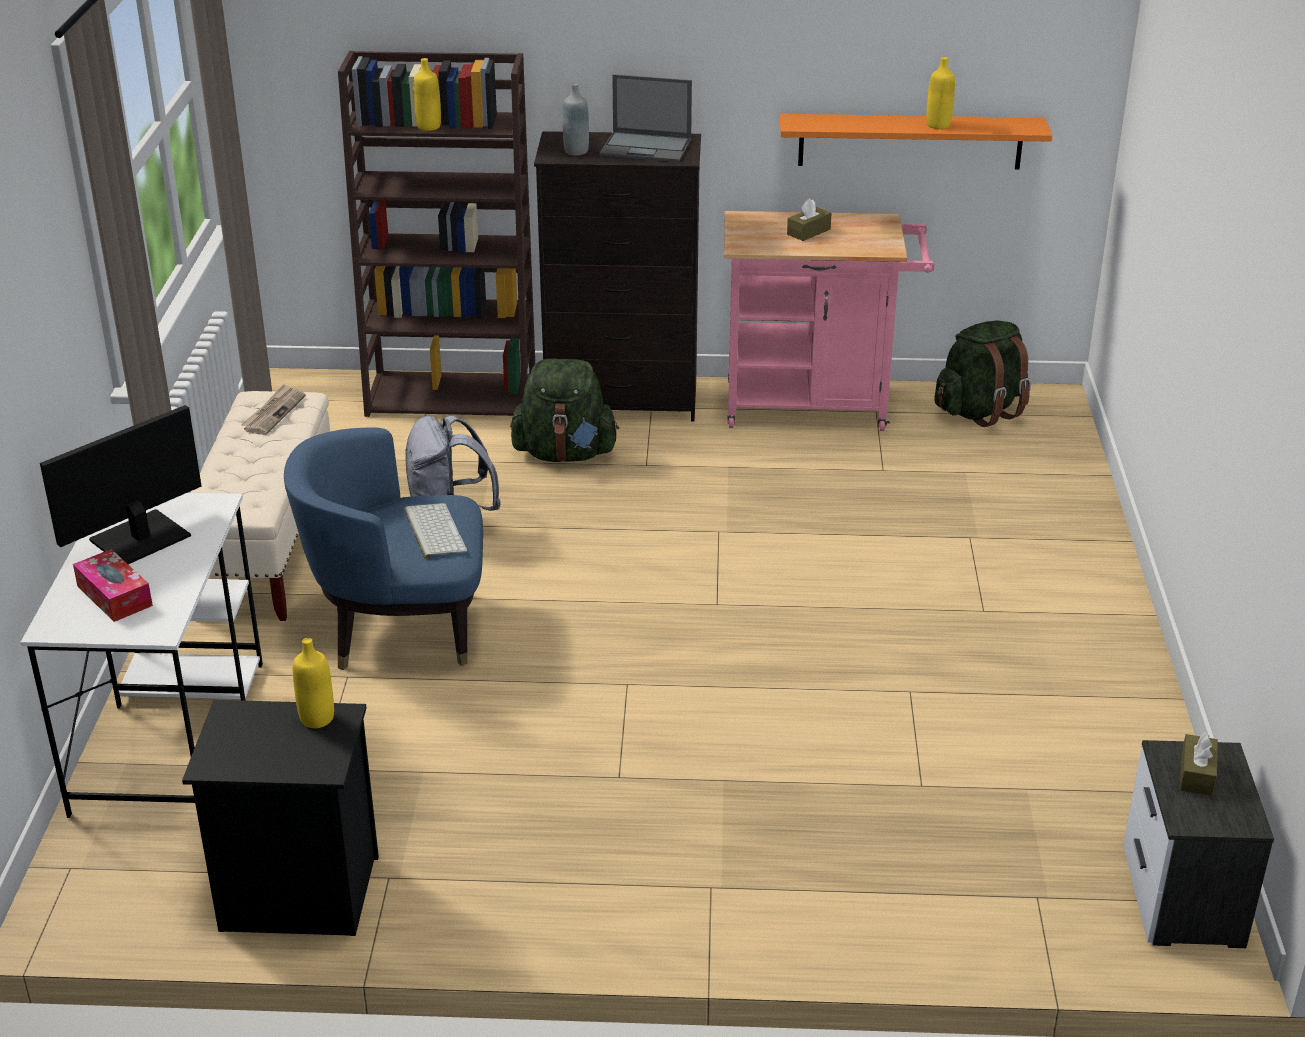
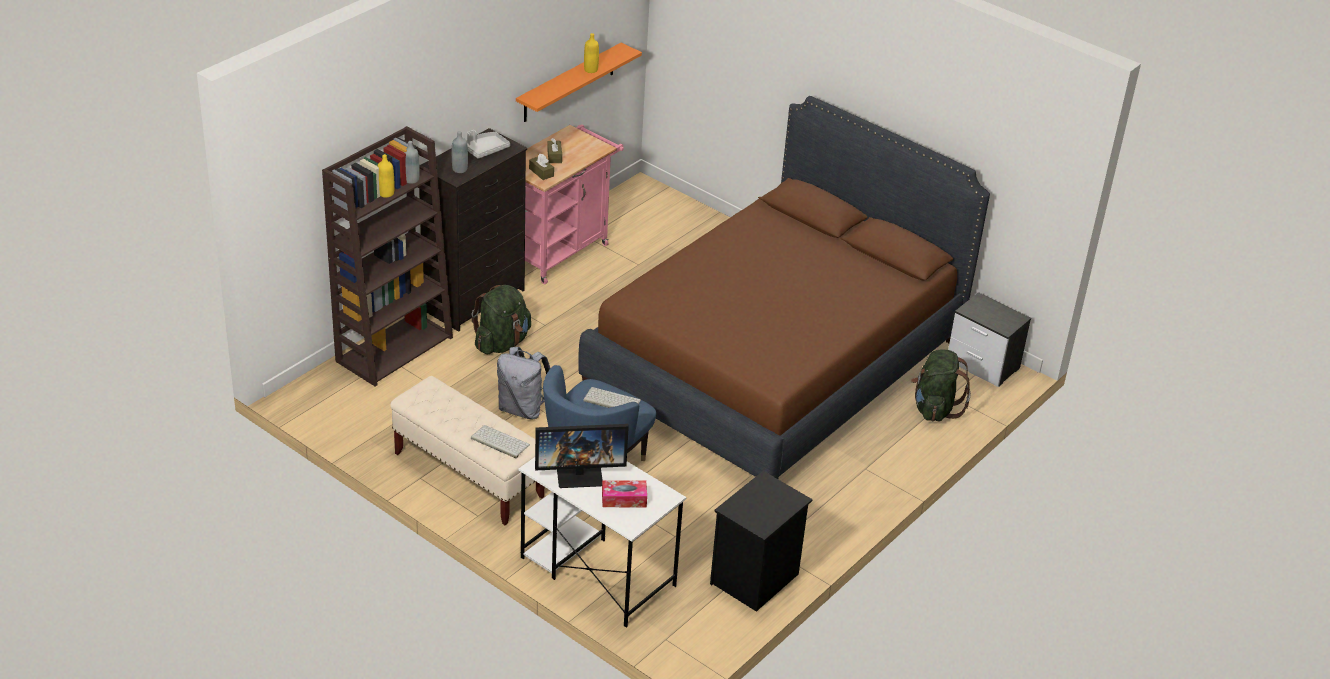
camera: 55 degrees left, 5 degrees up
(139, 538) = (580, 474): monitor -> monitor turned 90 degrees counterclockwise
(234, 489) = (499, 442): none -> keyboard
(274, 412) = (435, 398): newspaper -> none
(317, 718) = (760, 487): yellow bottle -> none
(482, 127) = (411, 179): none -> grey bottle
(647, 147) = (485, 149): laptop -> grey tray
(845, 676) = (775, 363): none -> brown bed
(980, 411) = (625, 210): green backpack -> green backpack (934, 408)
(1196, 774) = (984, 311): brown tissue box -> brown tissue box (541, 172)

